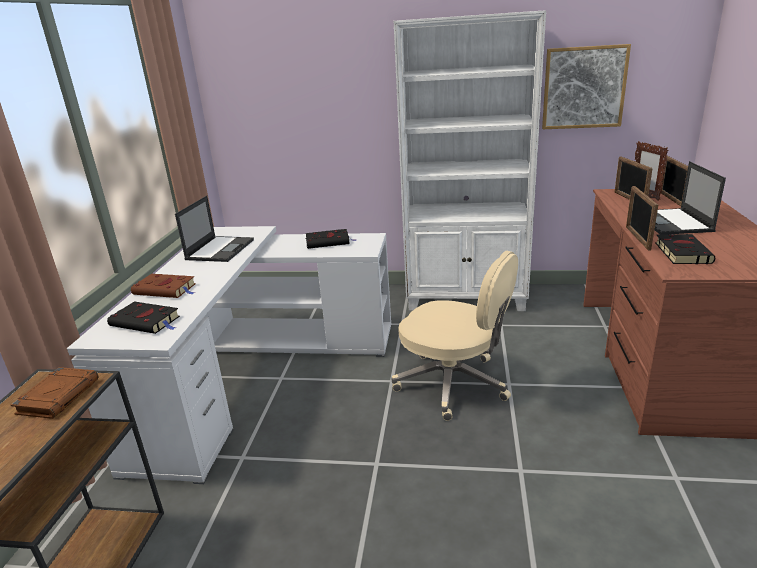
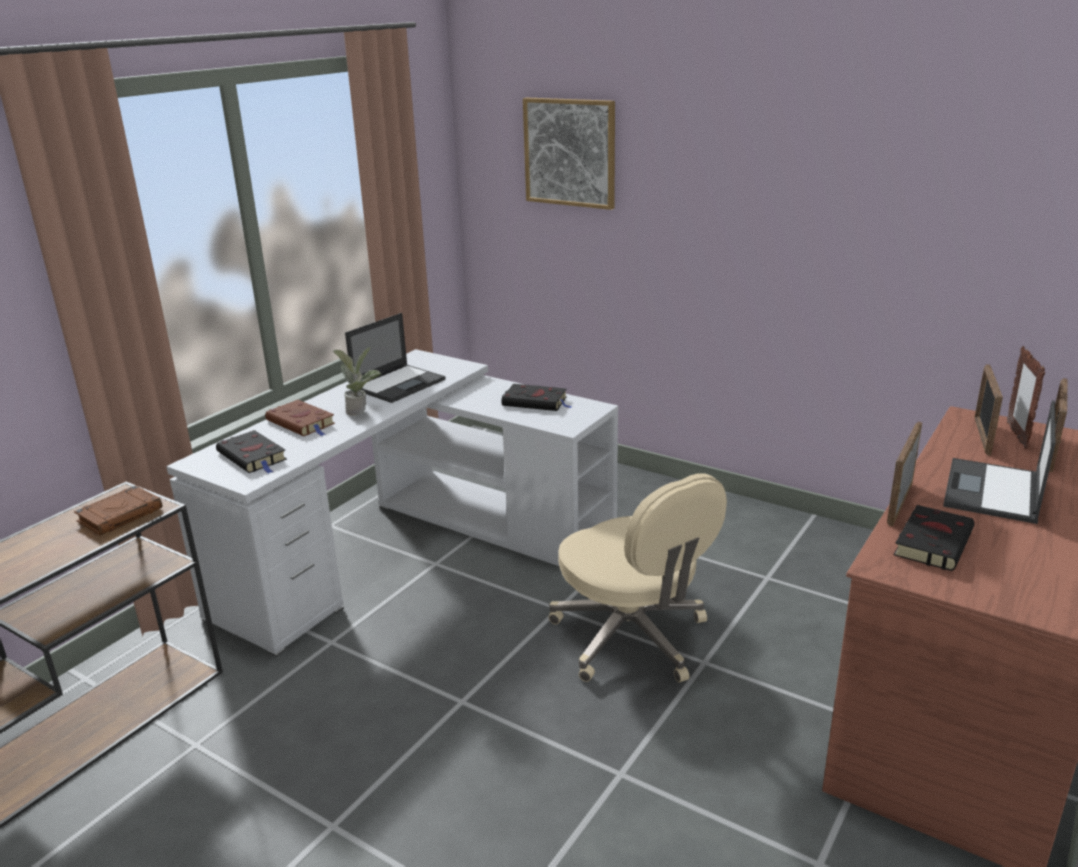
camera: 25 degrees right, 0 degrees up
(208, 271) = (361, 410): none -> potted plant
(467, 298) = (753, 525): white bookcase -> none
(584, 87) = (980, 239): picture -> picture (570, 152)

